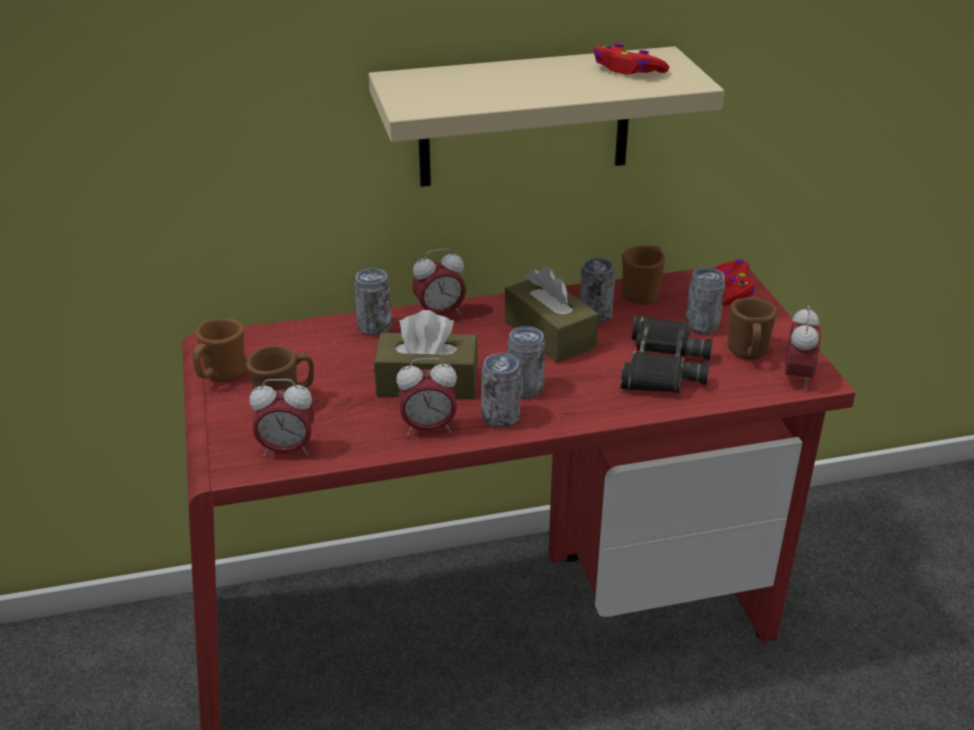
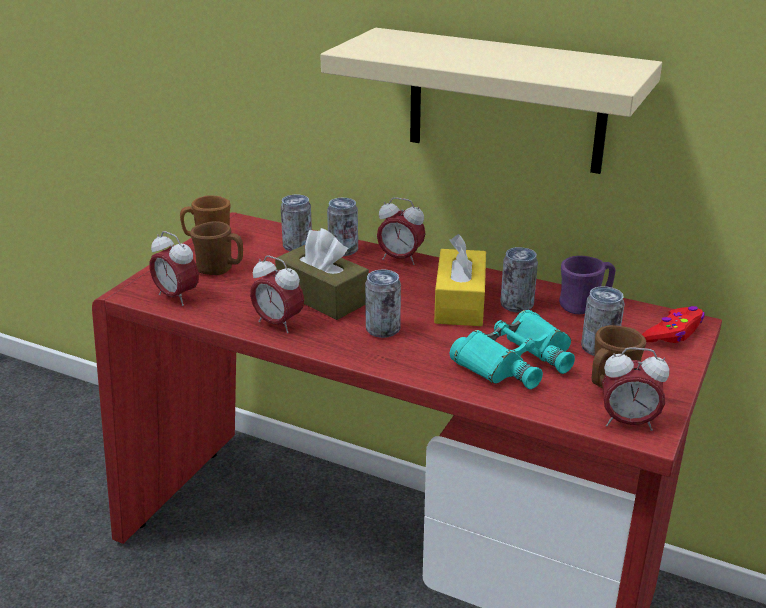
camera: 40 degrees right, 5 degrees down
(500, 417) = (336, 339): can -> can (297, 247)
(549, 334) = (460, 303): brown tissue box -> yellow tissue box
(627, 70) = (574, 65): red game controller -> none
(643, 293) = (584, 305): brown mug -> purple mug
(662, 366) = (516, 361): black binoculars -> turquoise binoculars
(797, 377) = (628, 422): alarm clock -> alarm clock turned 45 degrees clockwise

